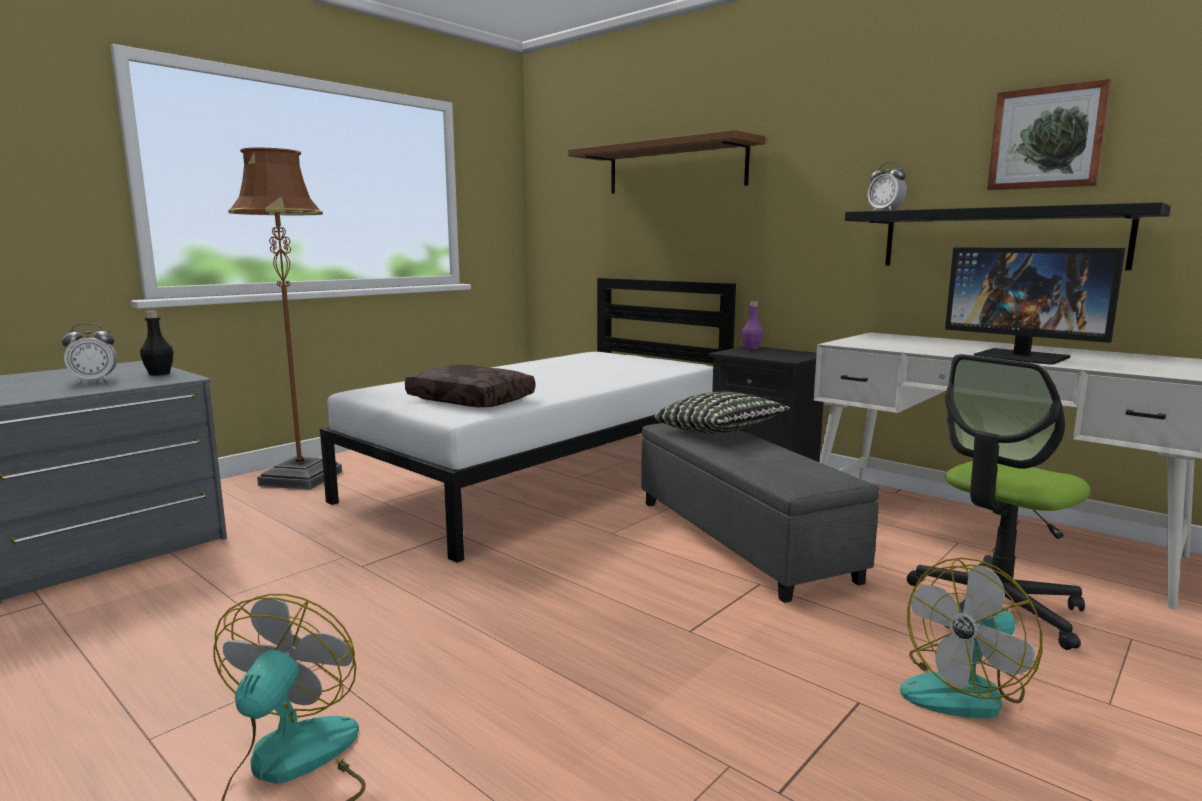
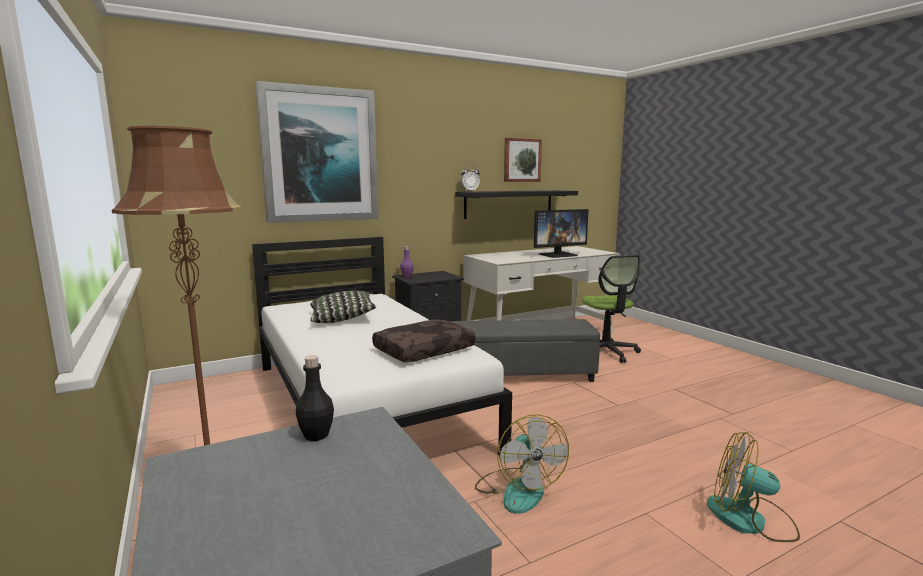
camera: 70 degrees left, 0 degrees up
(94, 381) = (332, 471): alarm clock -> none
(675, 167) = (320, 155): brown shelf -> picture
(719, 433) = (485, 324): pillow -> pillow (342, 319)
(964, 691) = (665, 372): fan -> fan (518, 489)

